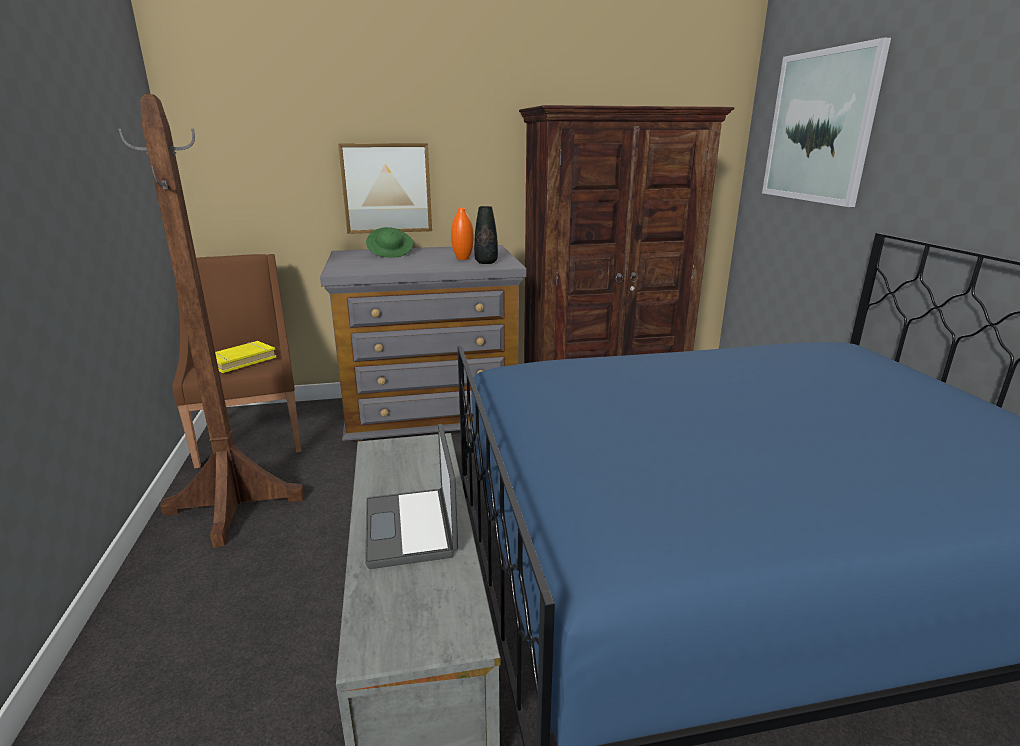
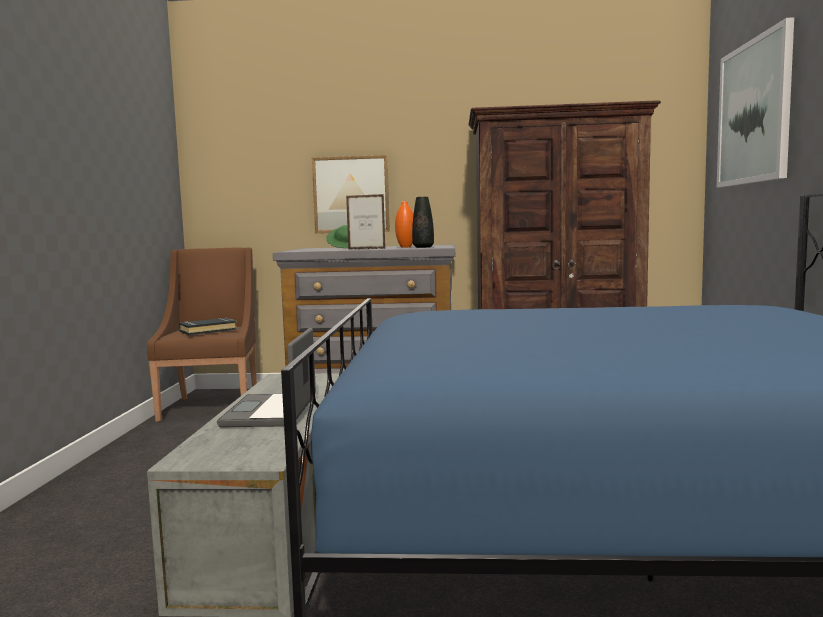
camera: 15 degrees right, 15 degrees down
(235, 505) = (174, 443): brown clothes rack -> none
(241, 361) = (207, 330): yellow book -> black book
(425, 266) = (366, 249): none -> picture frame

